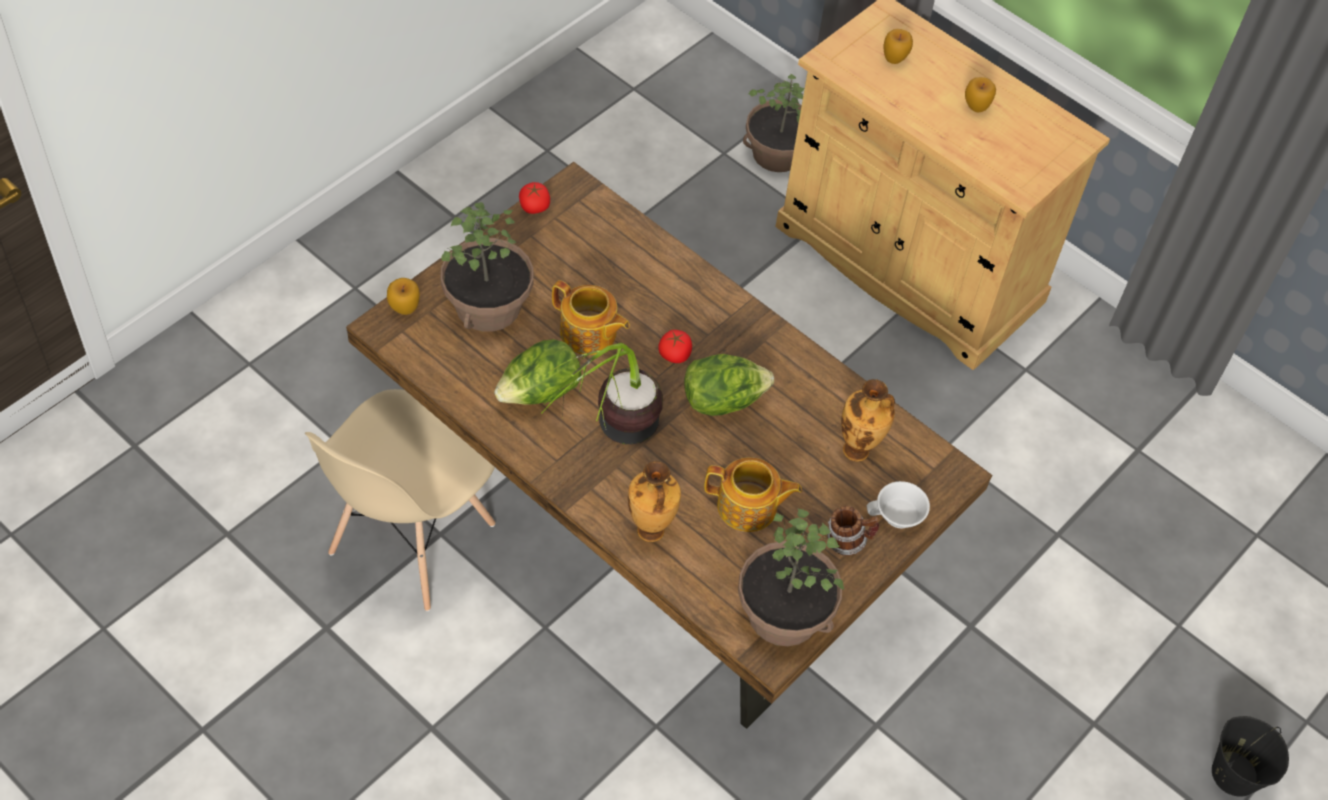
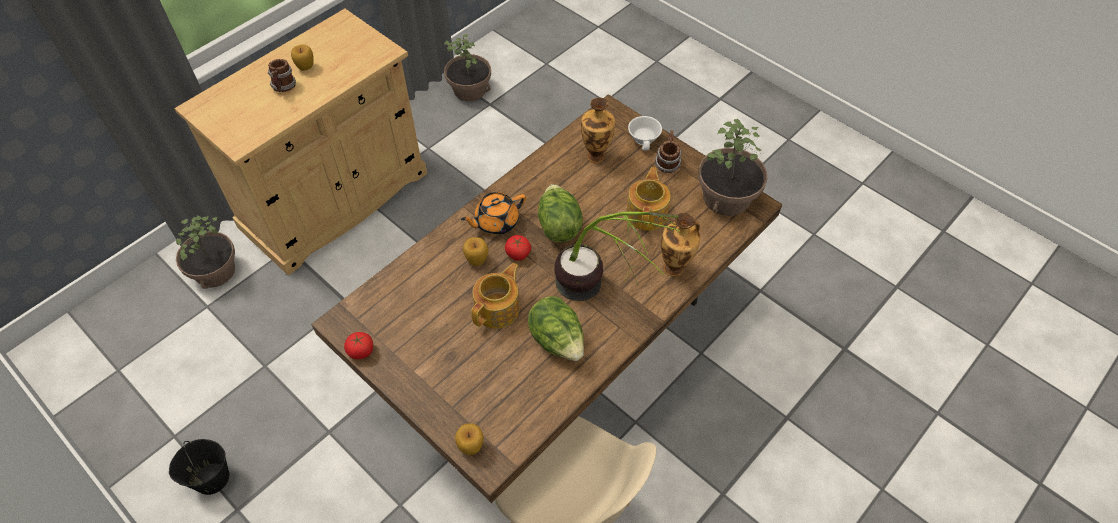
camera: 85 degrees left, 0 degrees up
(488, 306) = (469, 381): potted plant -> potted plant (470, 89)
(727, 331) = (496, 222): none -> orange teapot
(894, 59) = (248, 106): apple -> apple (477, 260)
(933, 90) = (284, 87): none -> mug
(1234, 773) = (690, 91): black bucket -> black bucket (211, 478)

